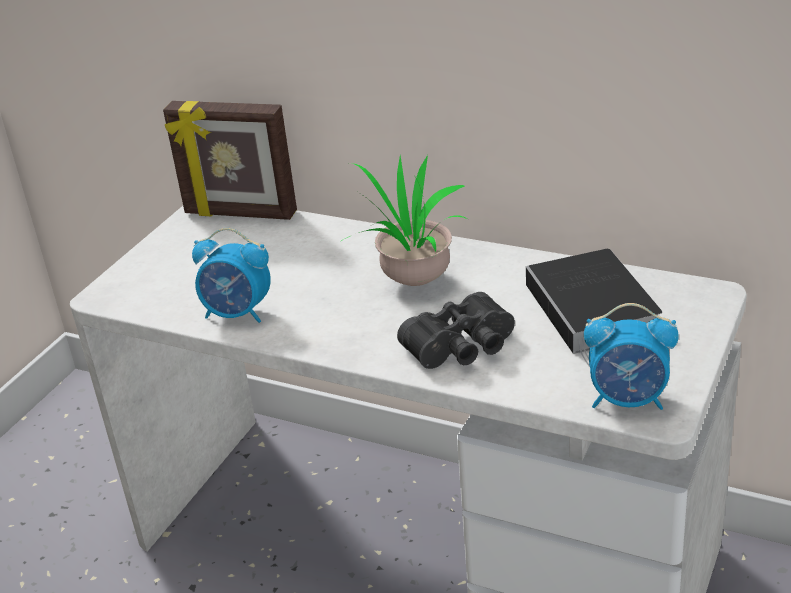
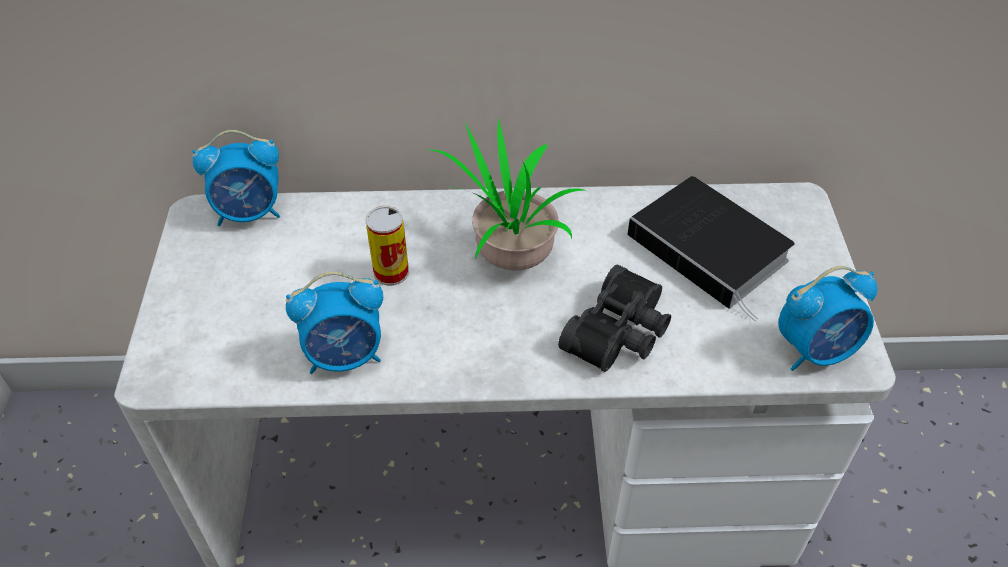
camera: 30 degrees left, 15 degrees up
(240, 214) = (250, 213): picture frame -> alarm clock
(313, 270) = (391, 272): none -> can

